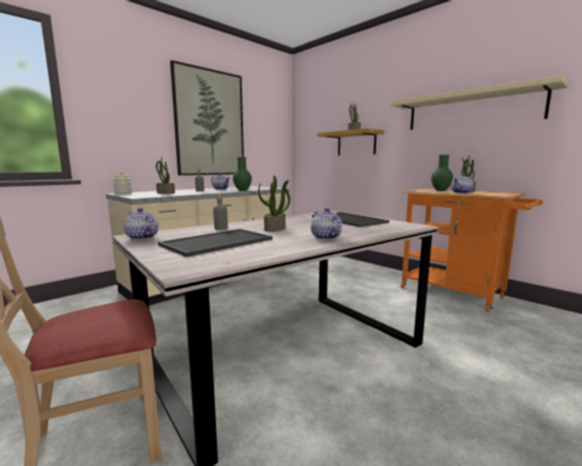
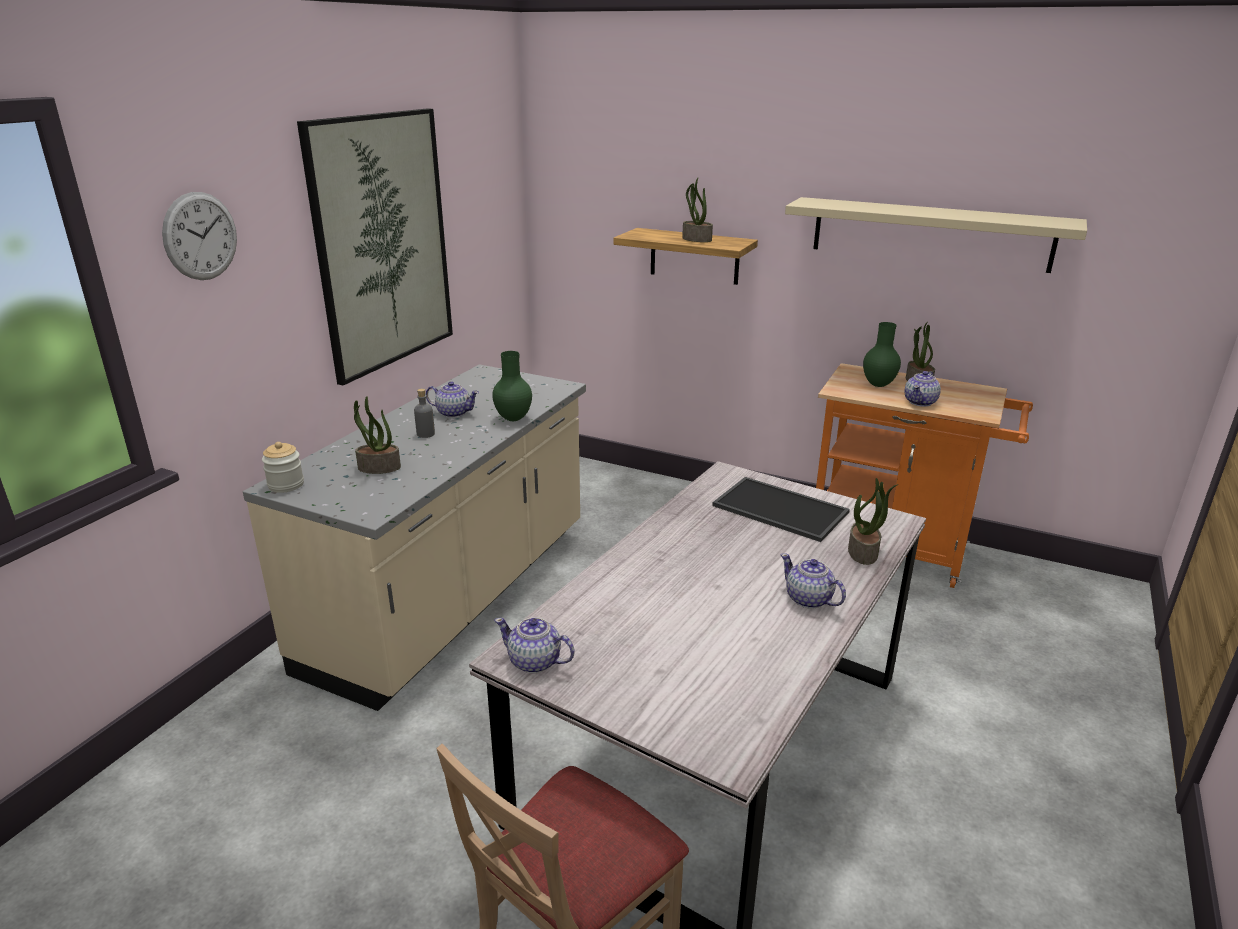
camera: 20 degrees left, 15 degrees up
(113, 90) = (200, 236): none -> wall clock
(217, 242) = (675, 654): tray -> none
(221, 228) = (617, 593): grey bottle -> none
(275, 229) = (705, 577): potted plant -> potted plant (863, 552)

